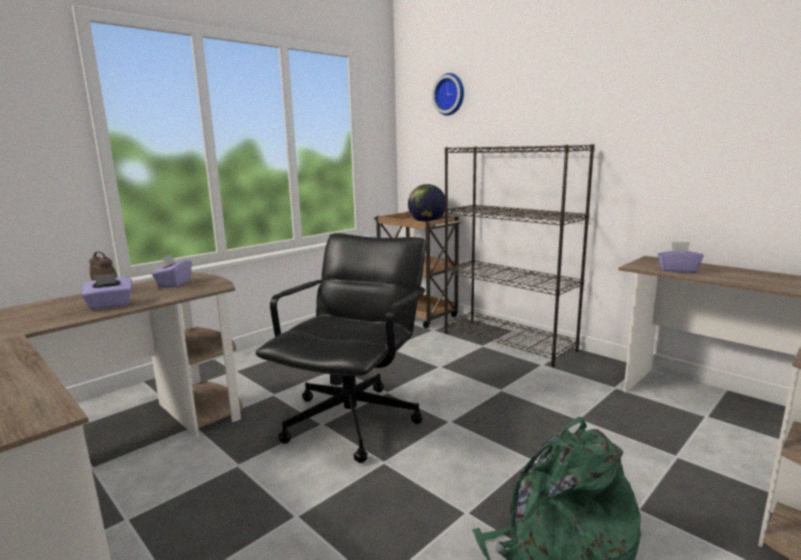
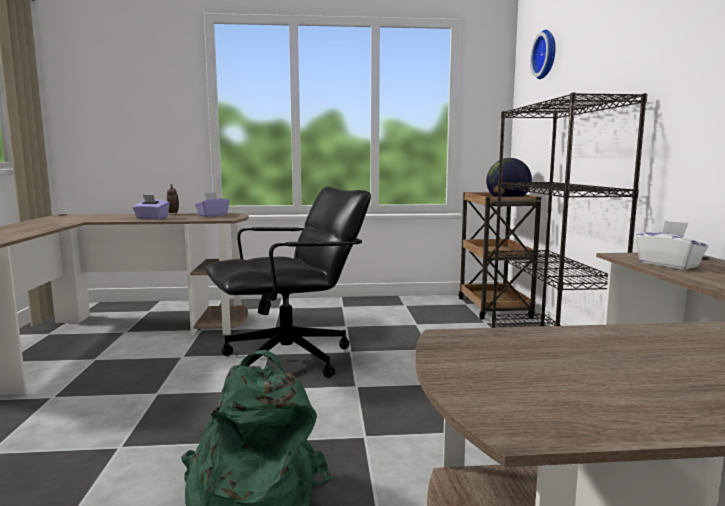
camera: 40 degrees right, 5 degrees down
(677, 270) = (668, 265): purple tissue box -> white tissue box

